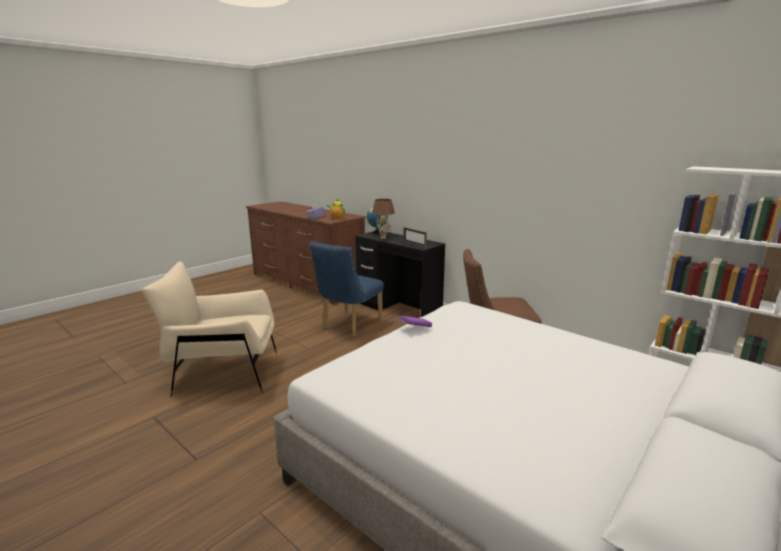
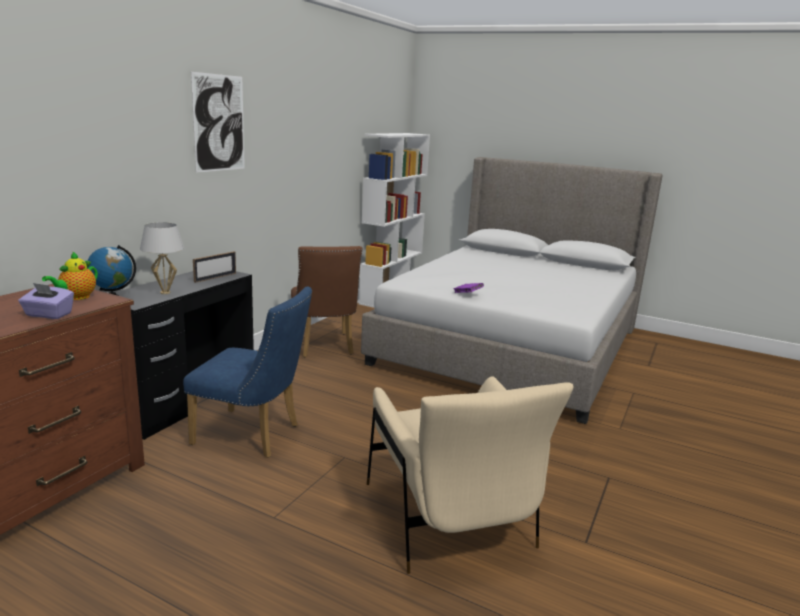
camera: 105 degrees left, 0 degrees up
(383, 238) = (165, 293): brown table lamp -> white table lamp
(463, 146) = (219, 123): none -> picture

